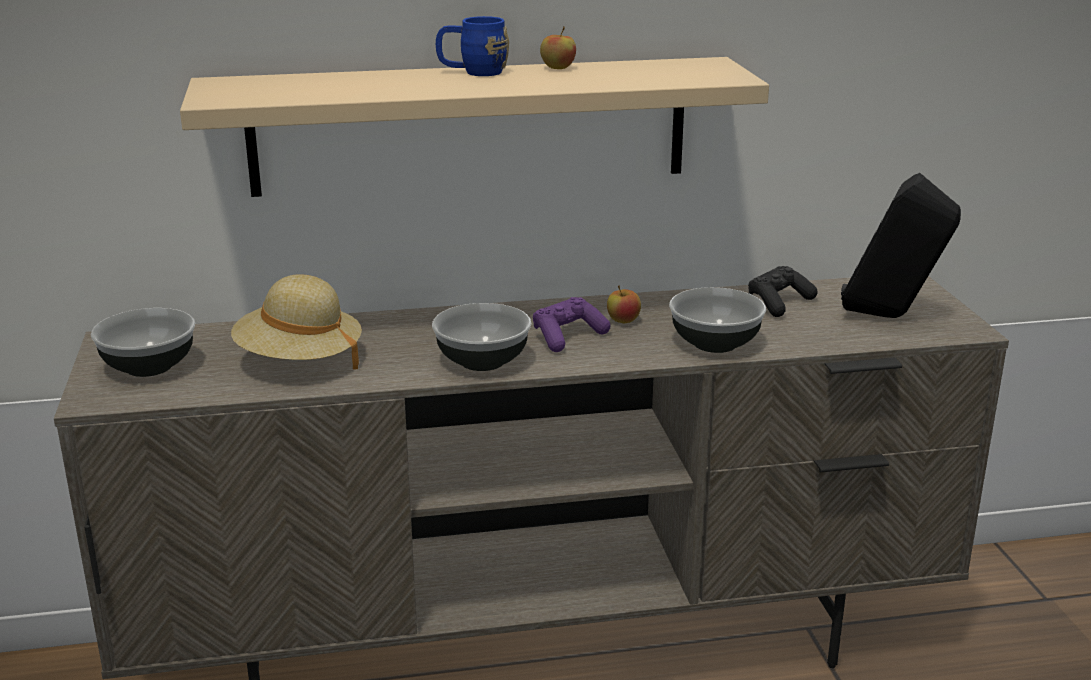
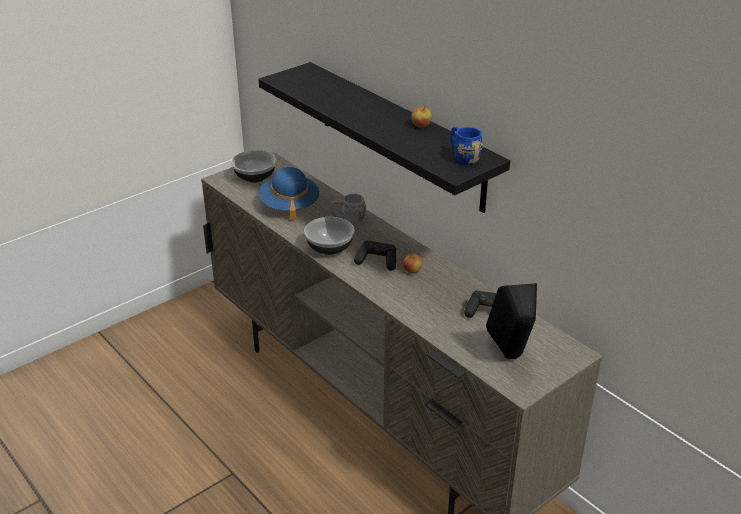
camera: 60 degrees right, 10 degrees up
(299, 360) = (289, 205): beige hat -> blue hat
(419, 328) = (348, 220): none -> grey mug
(470, 126) = (399, 135): beige shelf -> black shelf
(473, 72) = (387, 110): blue mug -> blue mug (463, 157)
(567, 337) = (377, 261): purple game controller -> black game controller
(715, 344) = (412, 306): bowl -> none

